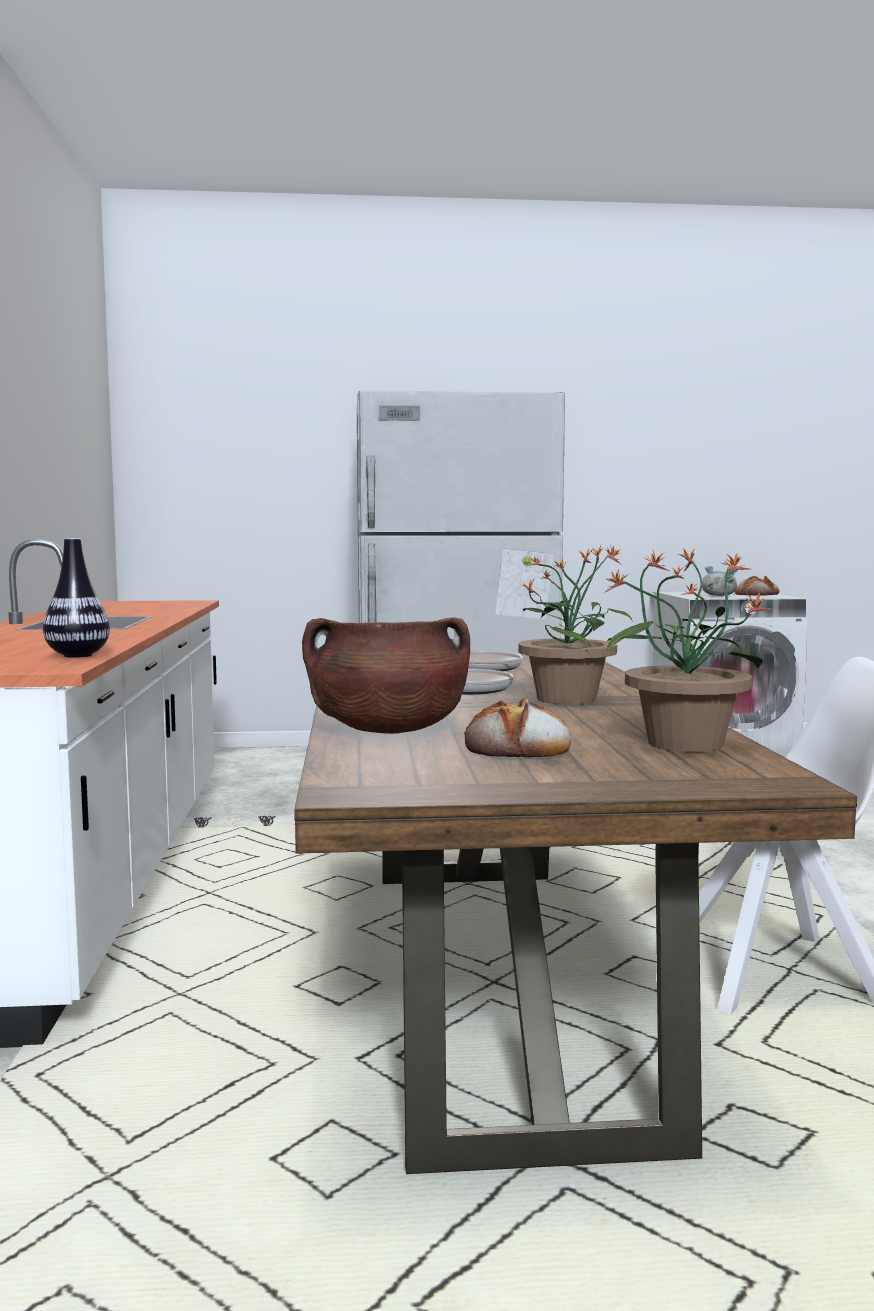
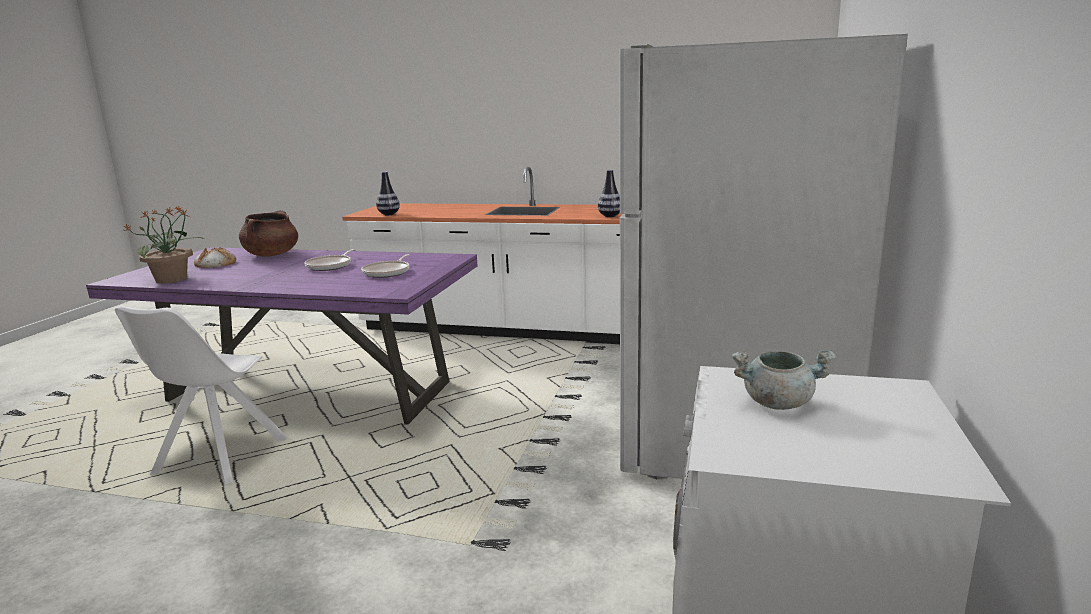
camera: 110 degrees right, 10 degrees up
(177, 607) = (610, 216): none -> vase
(495, 982) = (311, 392): brown dining table -> purple dining table
(568, 699) = (274, 276): potted plant -> none
(757, 594) = (819, 450): bread -> none

